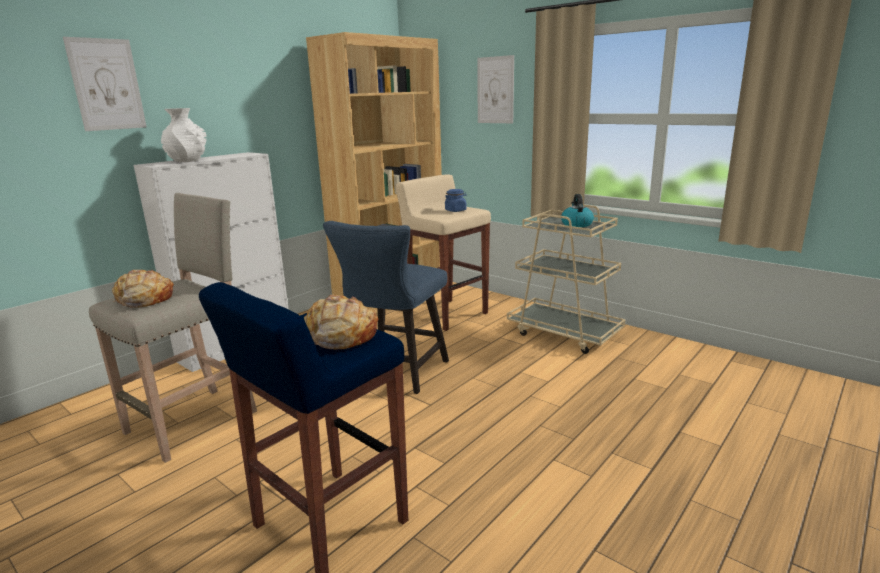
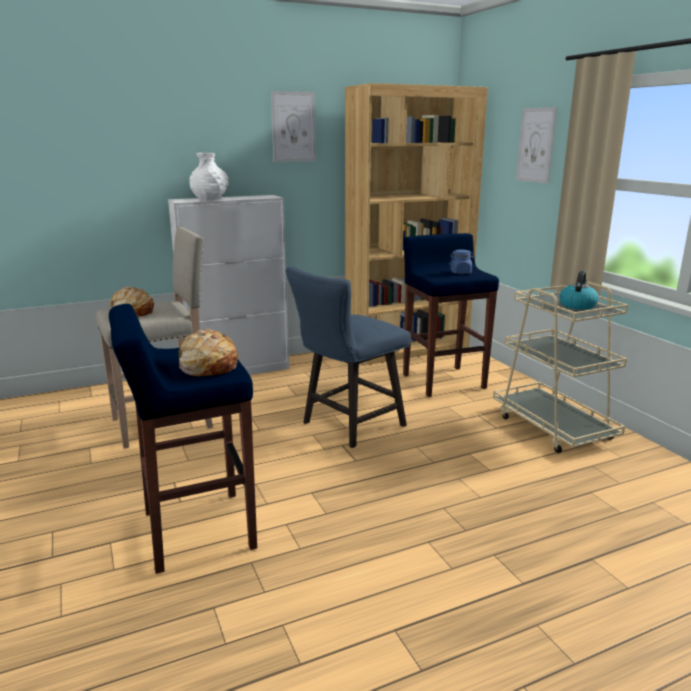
camera: 25 degrees right, 0 degrees up
(106, 84) = (155, 131): picture -> picture (293, 127)
(446, 314) = (443, 381): beige stool -> blue stool

